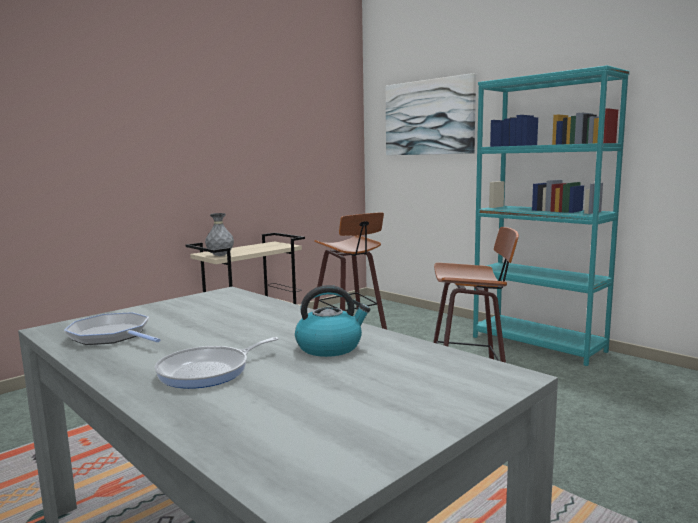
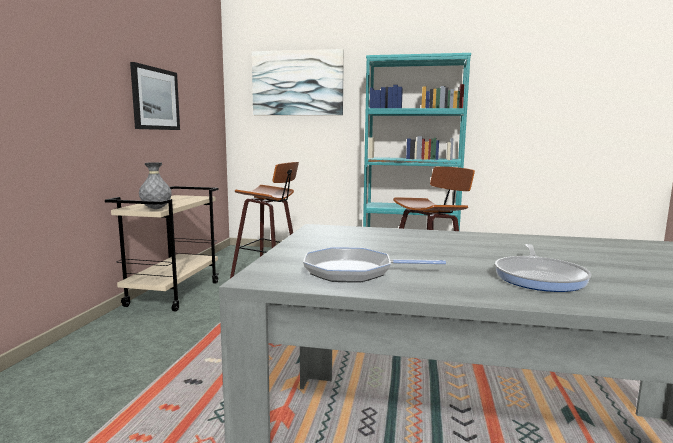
camera: 35 degrees left, 0 degrees up
(256, 149) = (155, 99): none -> picture
(330, 347) = (546, 249): kettle -> none

